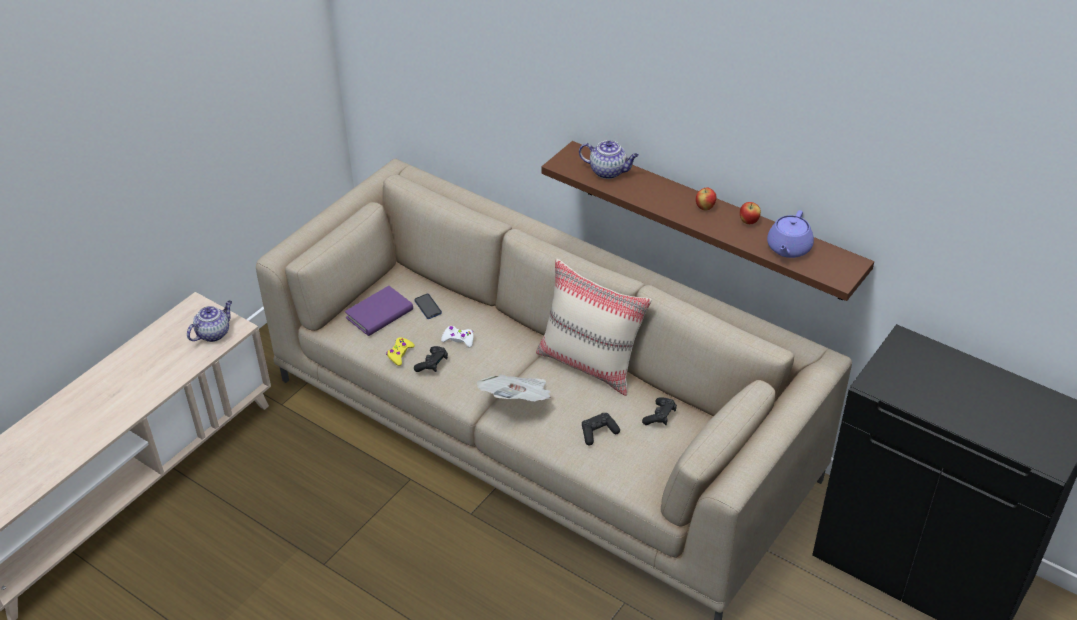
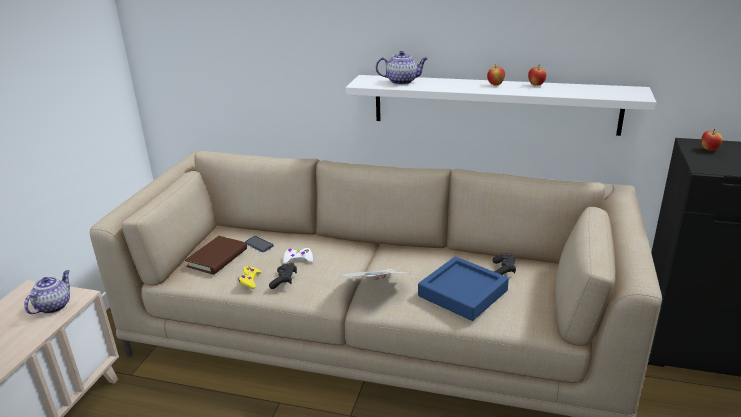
camera: 20 degrees left, 15 degrees down
(379, 314) = (217, 258): purple book -> brown book
(590, 364) = (419, 251): beige pillow -> none
(598, 433) = (462, 293): black game controller -> blue tray
(712, 220) = (494, 104): brown shelf -> white shelf
(788, 248) = (582, 91): purple teapot -> none
(910, 356) = (709, 149): none -> apple

